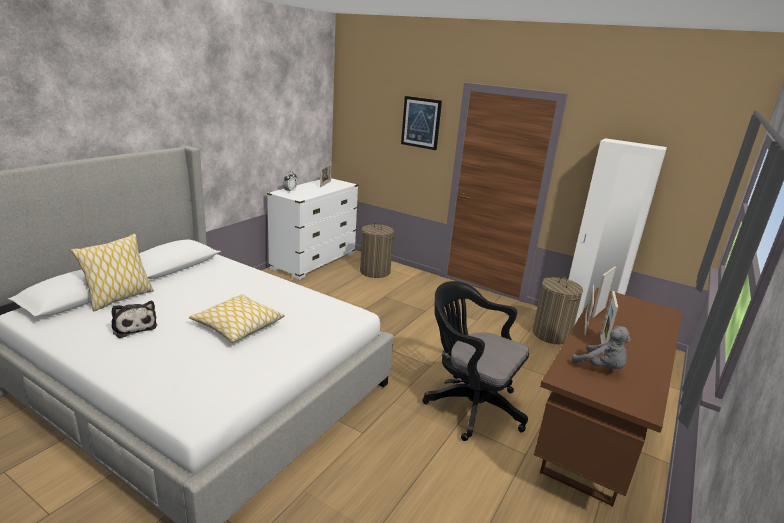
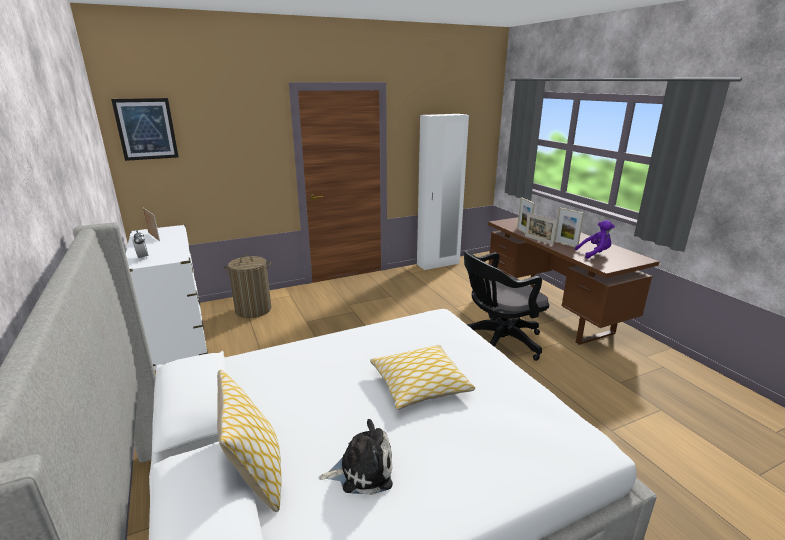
camera: 55 degrees left, 0 degrees up
(421, 122) = (247, 133): picture -> picture (146, 129)
(551, 334) = (436, 278): laundry basket -> none
(601, 368) = (594, 254): grey plush toy -> purple plush toy

